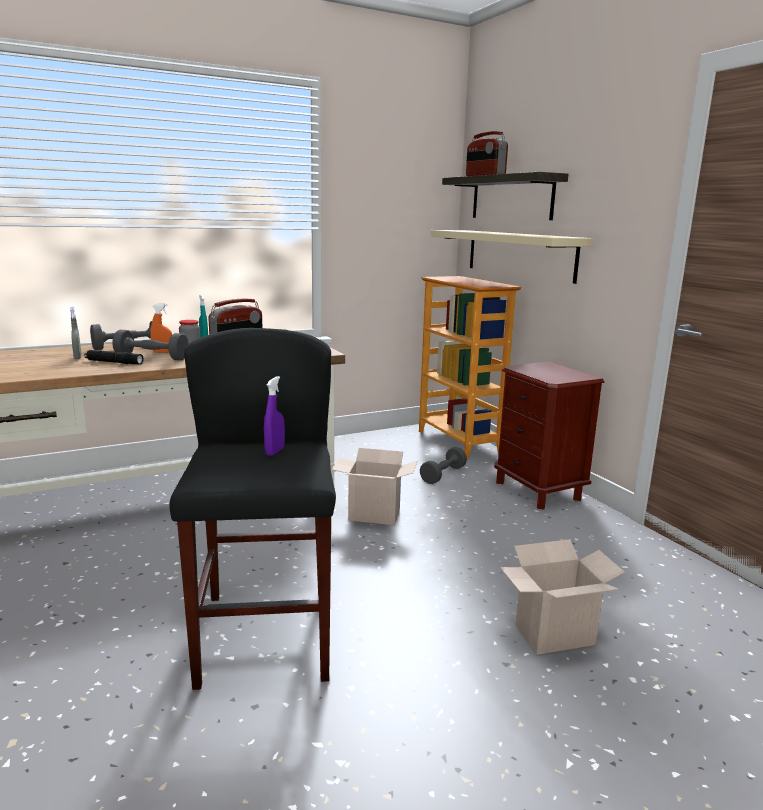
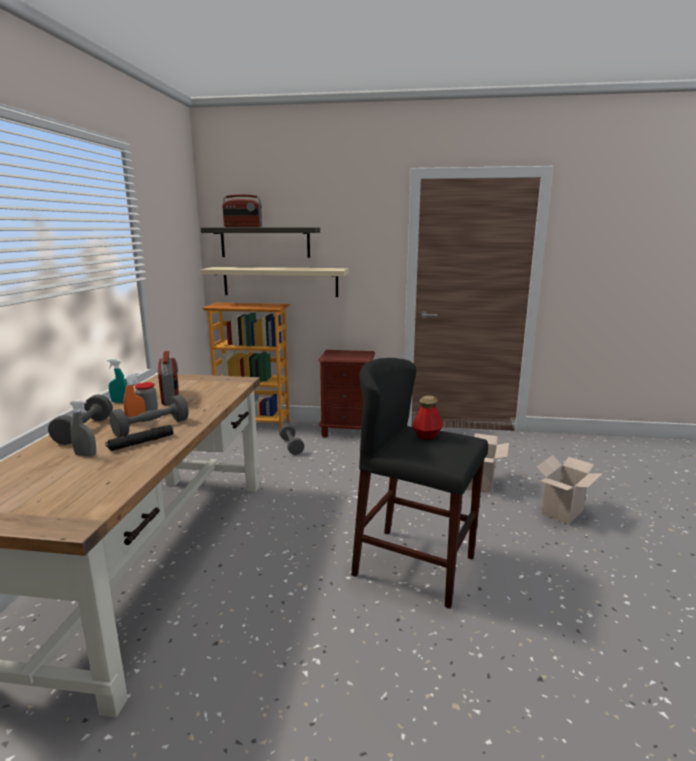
camera: 55 degrees left, 0 degrees up
(274, 451) = (427, 436): purple spray bottle -> bottle
(372, 515) = (313, 485): cardboard box -> cardboard box (563, 513)

